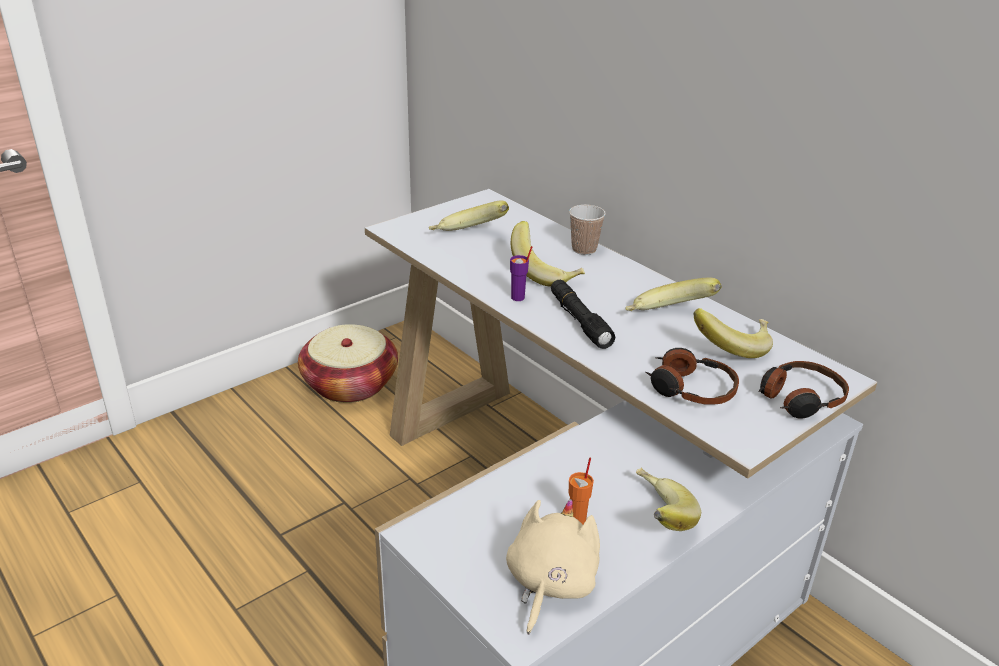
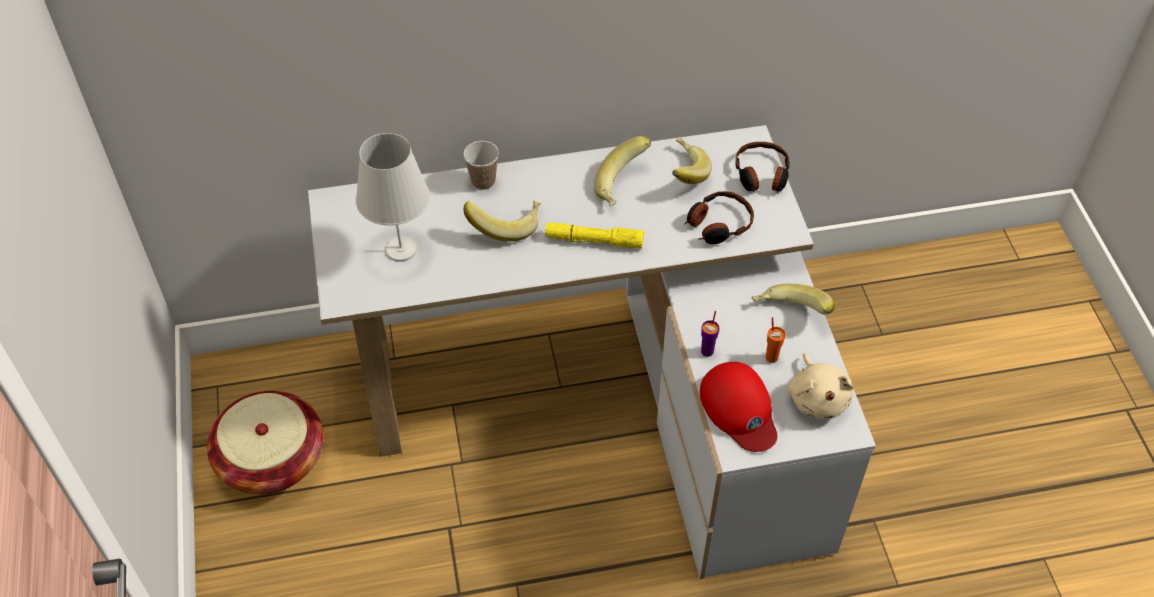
camera: 60 degrees left, 20 degrees up
(468, 236) = (400, 249): banana -> white table lamp
(478, 518) = (739, 409): none -> red cap
(518, 298) = (533, 262): purple cup -> purple cup (707, 351)
(549, 584) = (817, 398): beige plush toy -> beige plush toy turned 150 degrees counterclockwise
(579, 321) = (593, 241): black flashlight -> yellow flashlight

